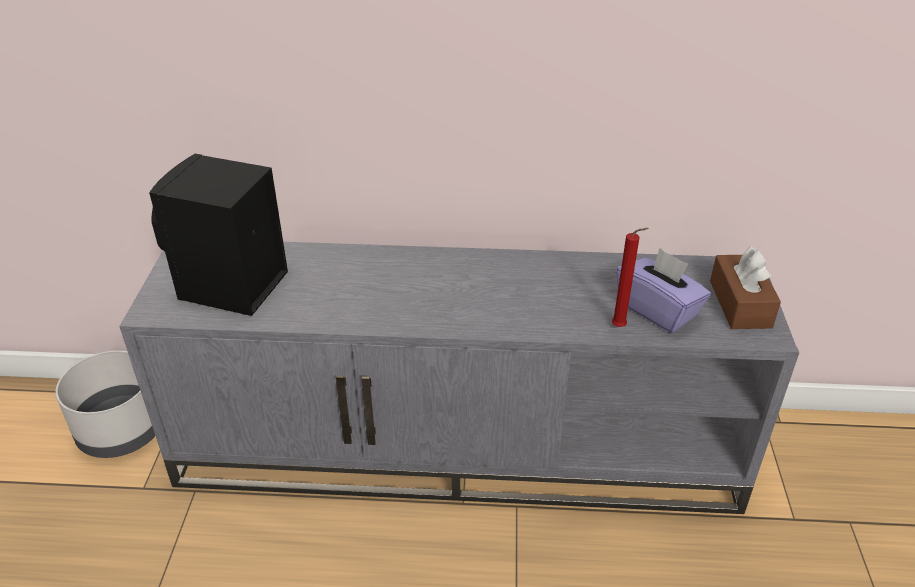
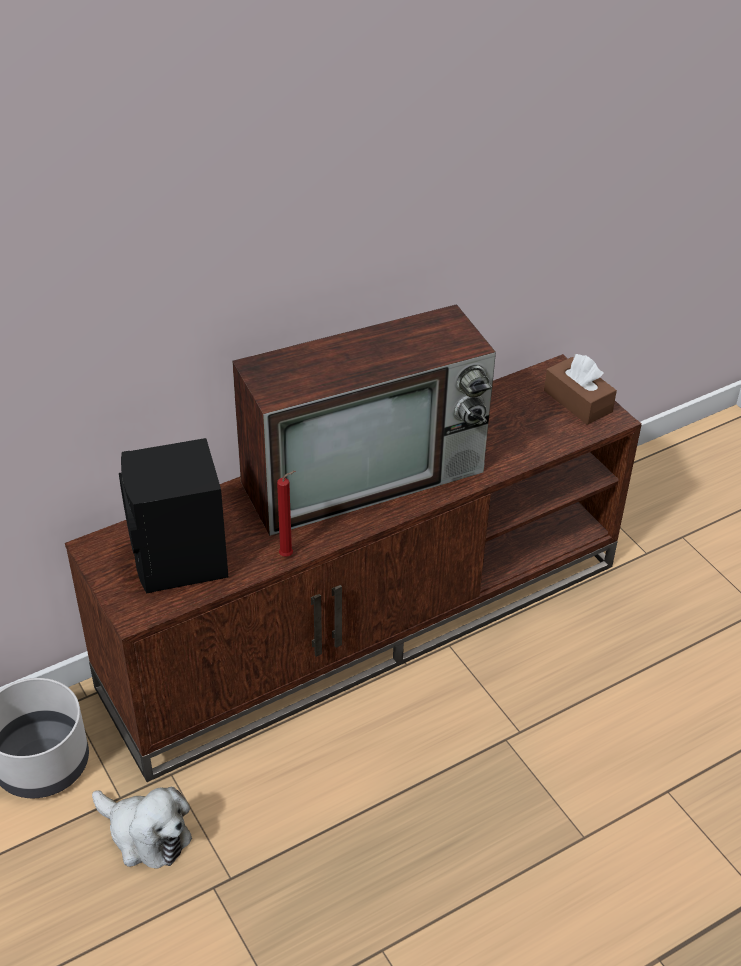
camera: 35 degrees left, 5 degrees up
(130, 529) = (146, 834): none -> plush toy
(460, 285) = (366, 474): none -> television
(460, 447) = (366, 621): grey tv stand -> brown tv stand
(621, 327) = (514, 457): red candle -> red candle (288, 555)
(658, 310) = (527, 431): purple tissue box -> none

